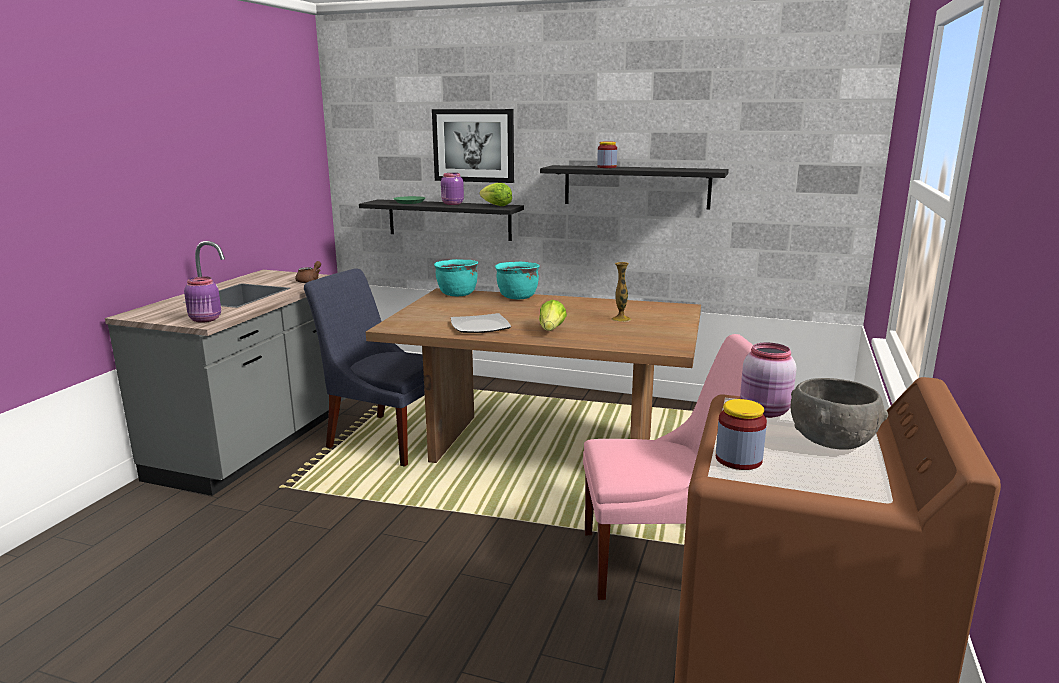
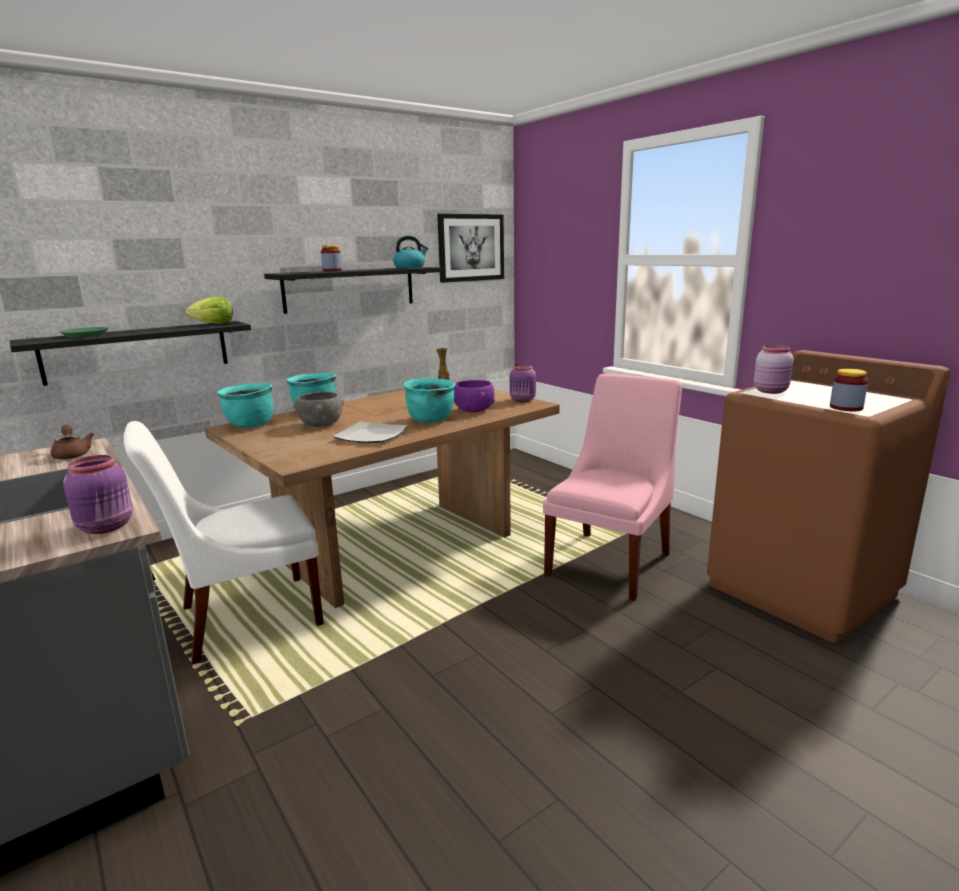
camera: 55 degrees left, 0 degrees up
(386, 438) = (243, 617): blue chair -> white chair
(452, 204) = (153, 329): purple jar -> purple jar (523, 400)
(473, 145) = (161, 256): picture -> picture (471, 247)
(551, 330) = (431, 420): lettuce -> turquoise cooking pot
(606, 335) = (474, 410): none -> purple bowl
(697, 169) = (410, 267): none -> kettle
(831, 441) = (825, 391): grey bowl -> grey bowl (320, 424)

